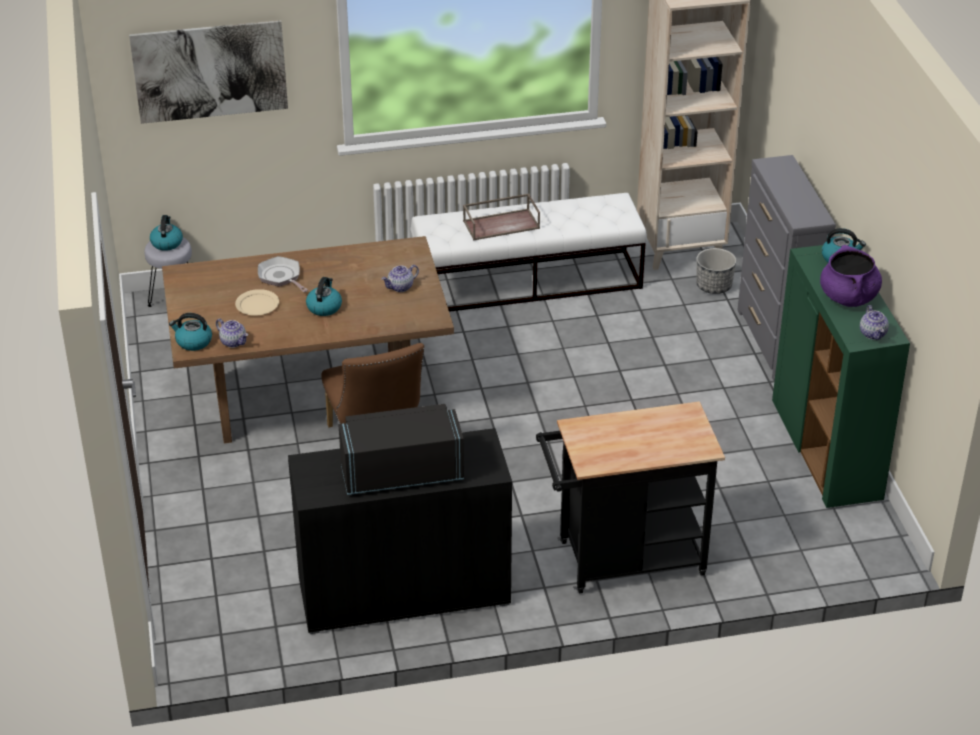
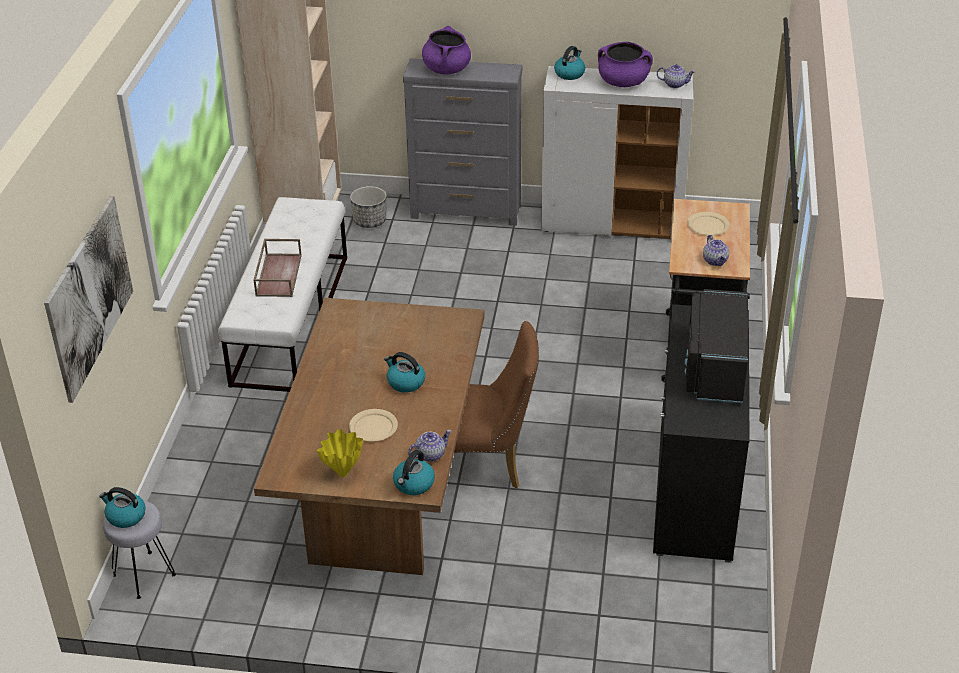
camera: 70 degrees left, 0 degrees up
(194, 304) = (344, 473): none -> yellow vase
(281, 277) = (334, 402): frying pan -> none
(400, 287) = (401, 328): teapot -> teapot (715, 261)
(660, 433) = (708, 225): none -> beige plate
(786, 180) = (446, 69): none -> purple cooking pot
(827, 452) = (612, 224): green cabinet -> white cabinet

